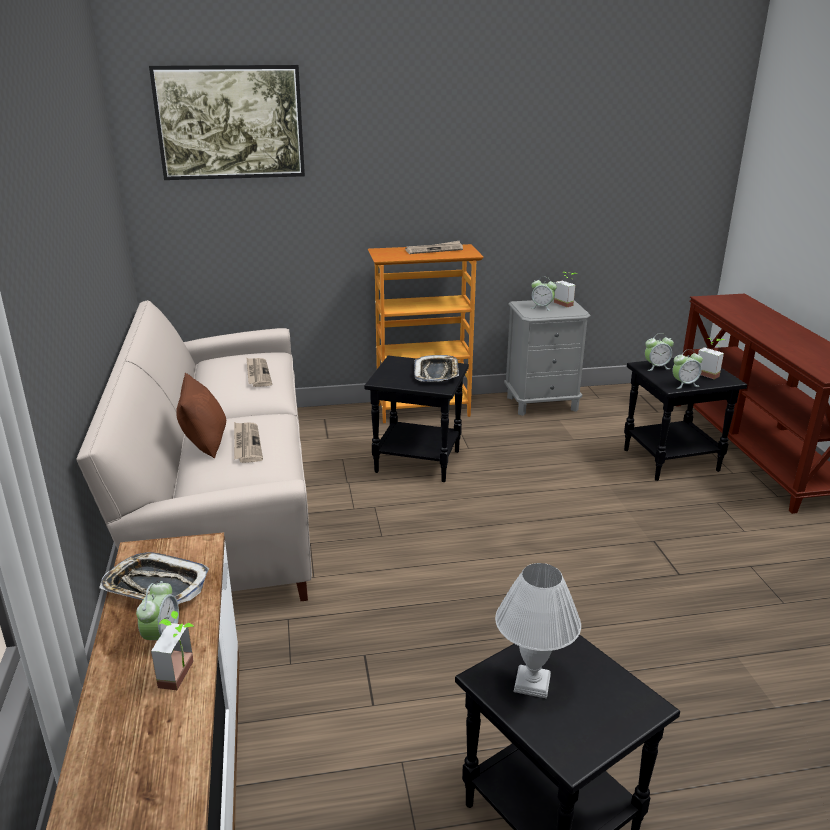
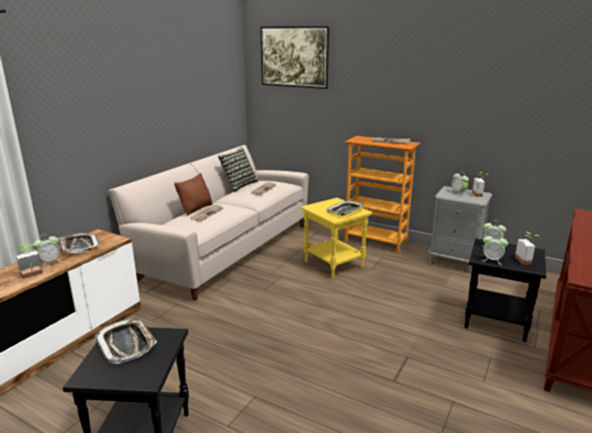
camera: 40 degrees right, 5 degrees down
(196, 379) = (238, 185): none -> pillow
(419, 461) = (335, 264): black side table -> yellow side table
(533, 683) = (127, 344): white table lamp -> tray

